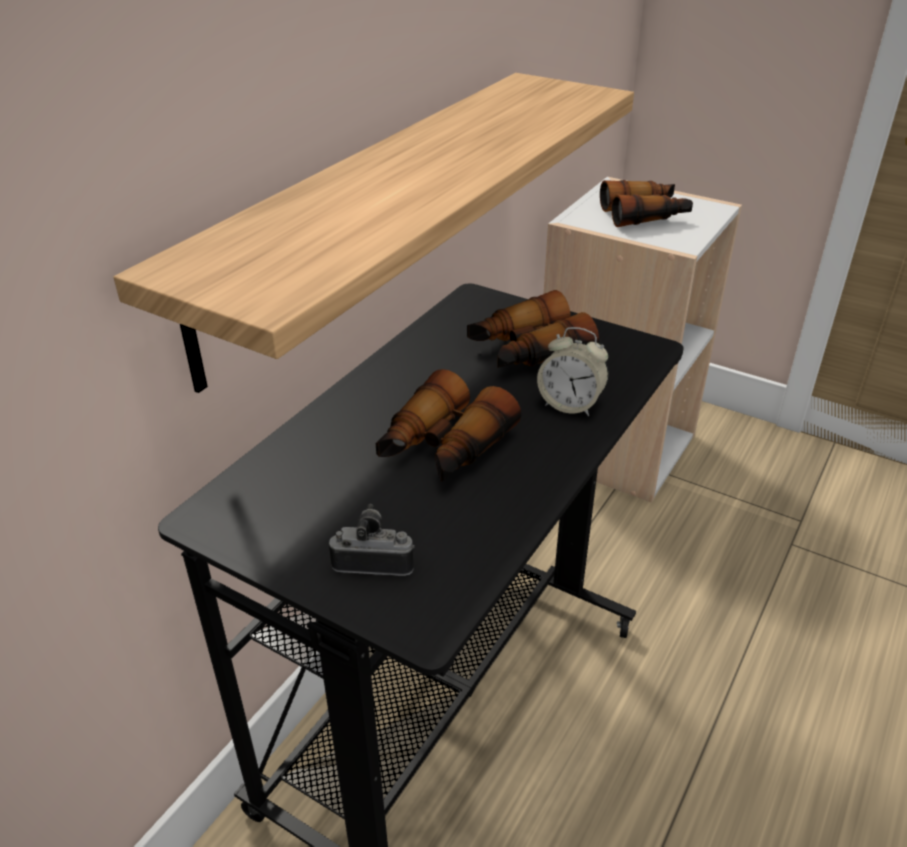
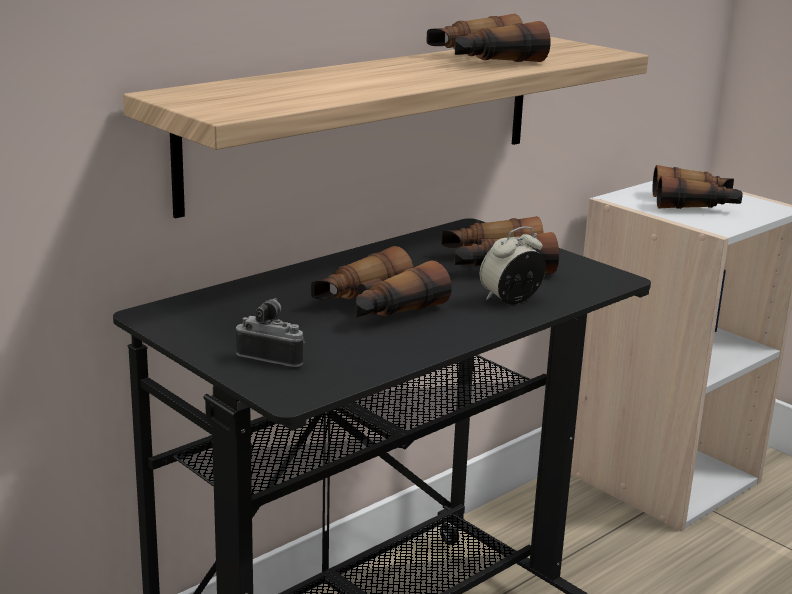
camera: 15 degrees right, 15 degrees down
(483, 128) = (483, 59): none -> binoculars
(570, 404) = (510, 300): alarm clock -> alarm clock turned 105 degrees clockwise

